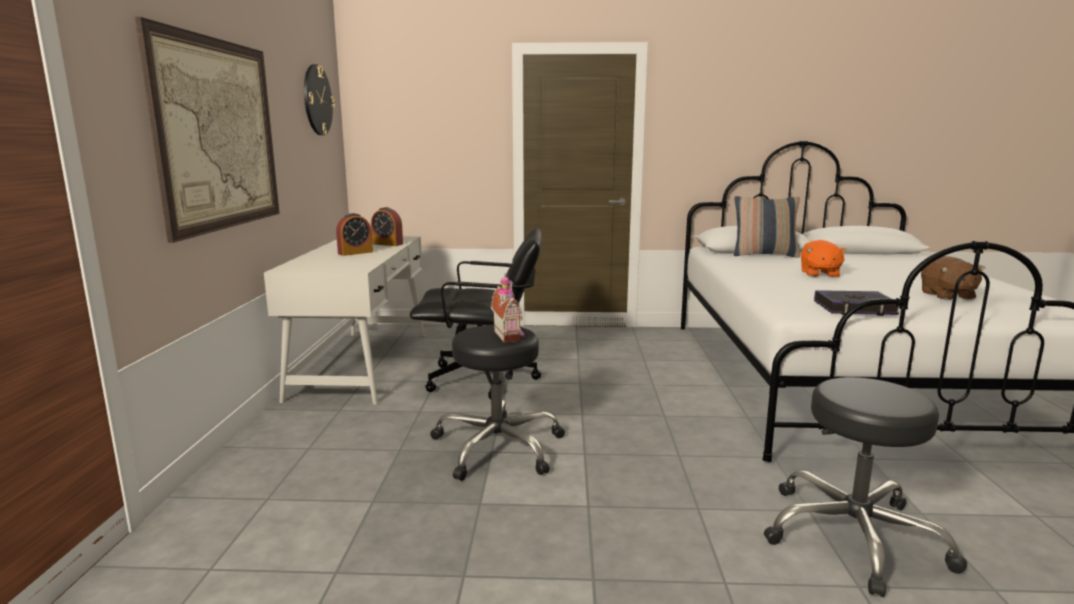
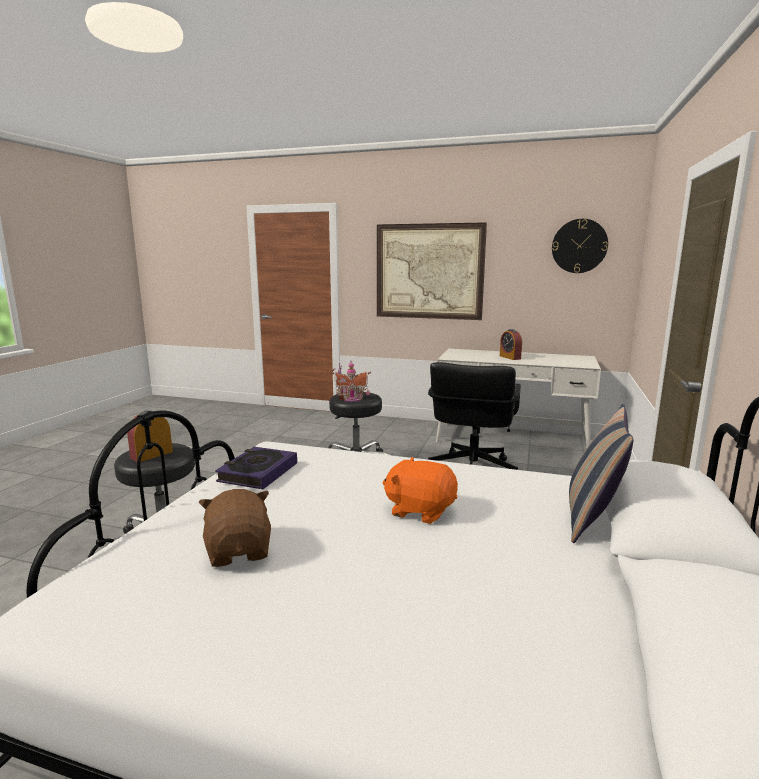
camera: 105 degrees right, 0 degrees up
(387, 244) = (551, 362): alarm clock -> alarm clock (151, 455)
(947, 296) = (239, 551): brown plush toy -> brown plush toy turned 60 degrees clockwise

